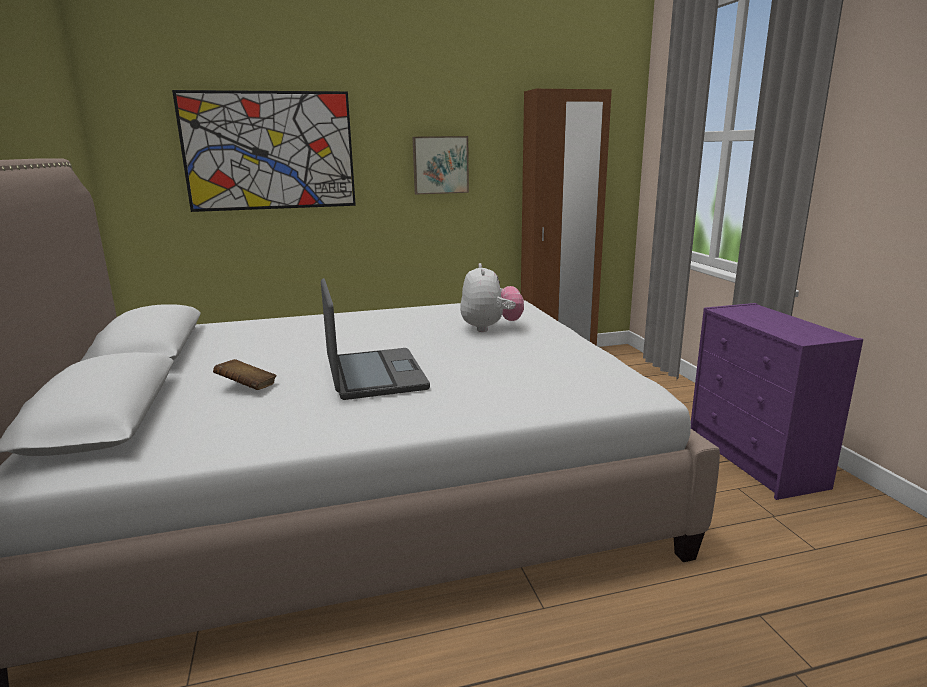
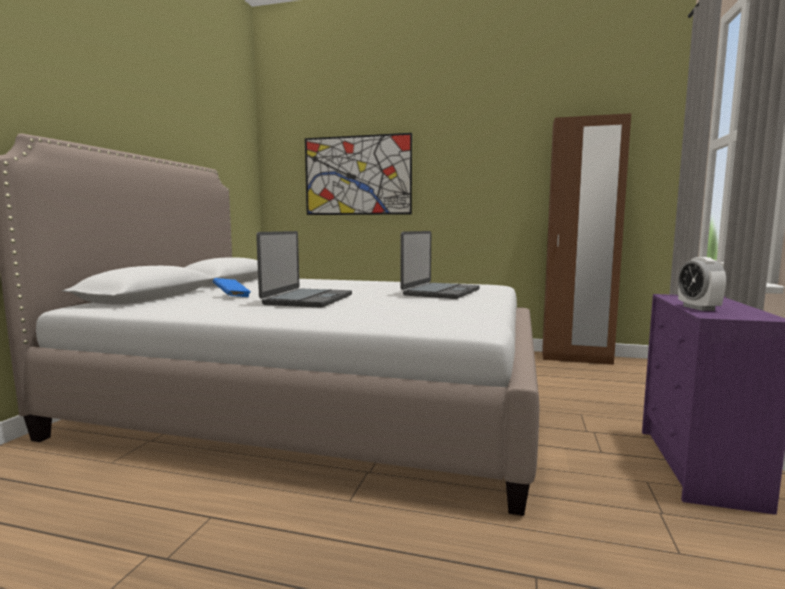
camera: 30 degrees right, 10 degrees down
(247, 387) = (232, 296): brown book -> blue book
(440, 165) = (478, 184): picture -> none
(490, 328) = (440, 292): plush toy -> laptop
(774, 328) = (698, 308): none -> alarm clock

